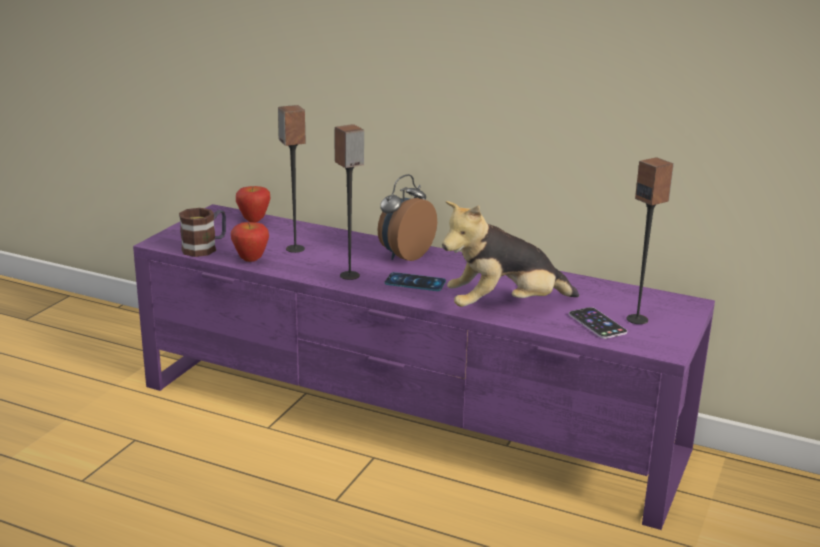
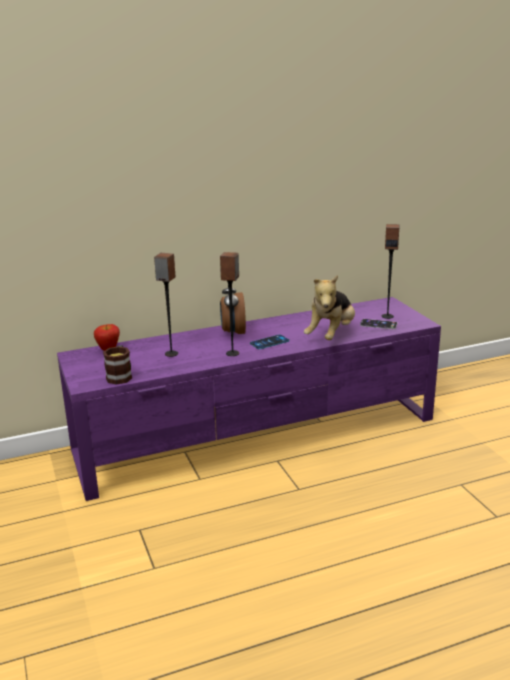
camera: 45 degrees left, 0 degrees up
(251, 260) = (163, 369): apple -> none

